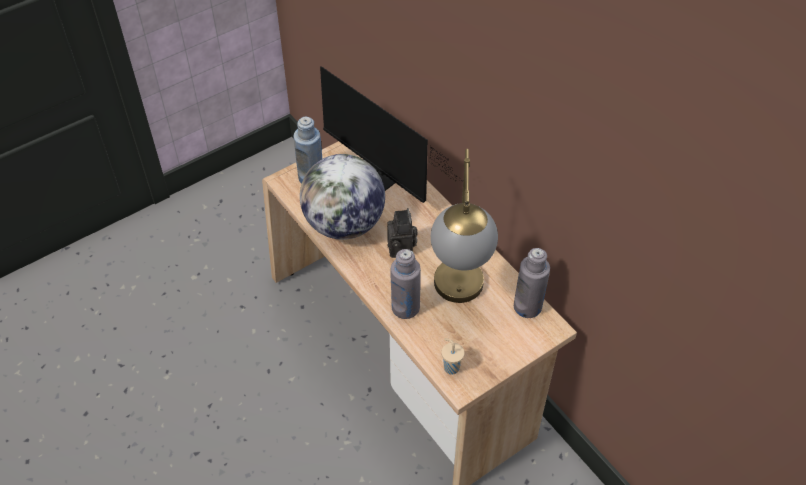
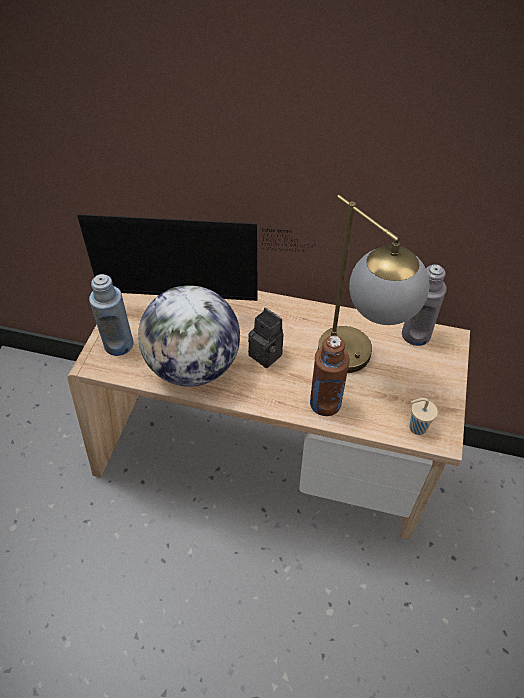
camera: 40 degrees left, 0 degrees up
(405, 308) = (325, 403): grey bottle -> brown bottle

